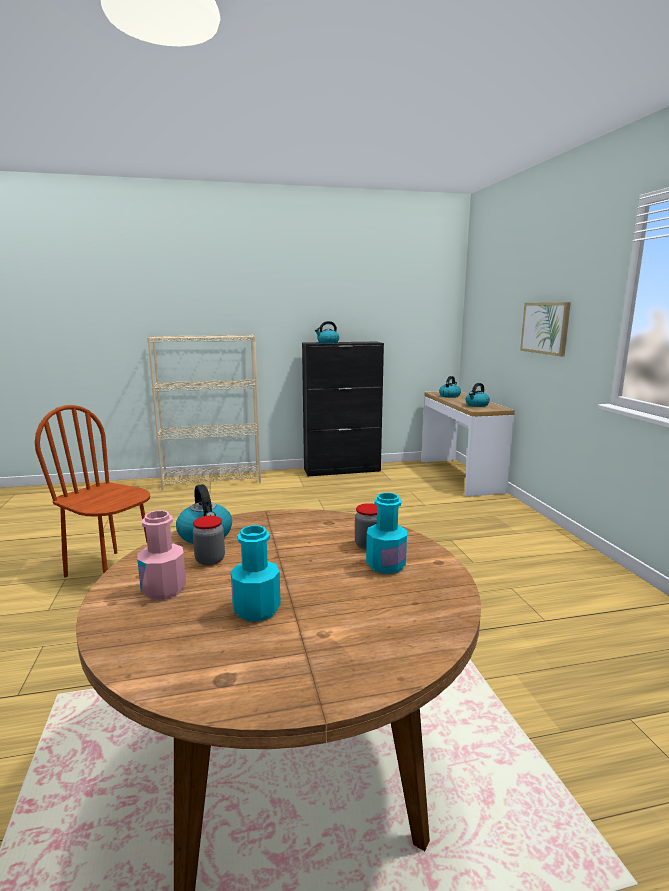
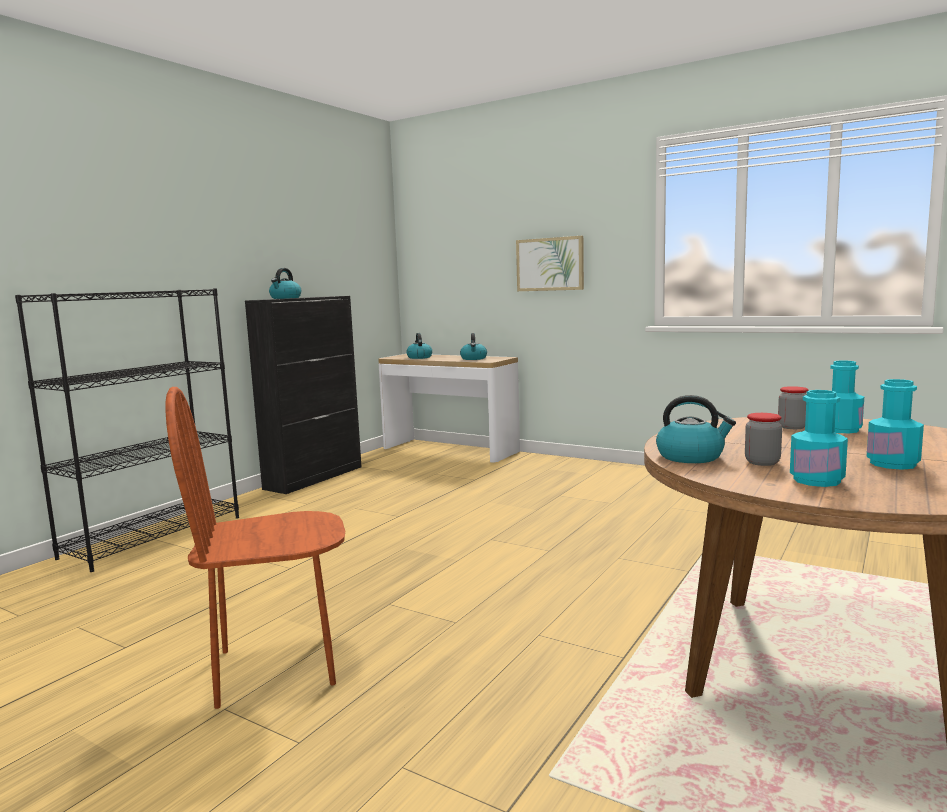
camera: 45 degrees left, 5 degrees down
(164, 589) = (816, 480): pink bottle -> turquoise bottle
(213, 480) = (154, 536): beige bookcase -> black bookcase

